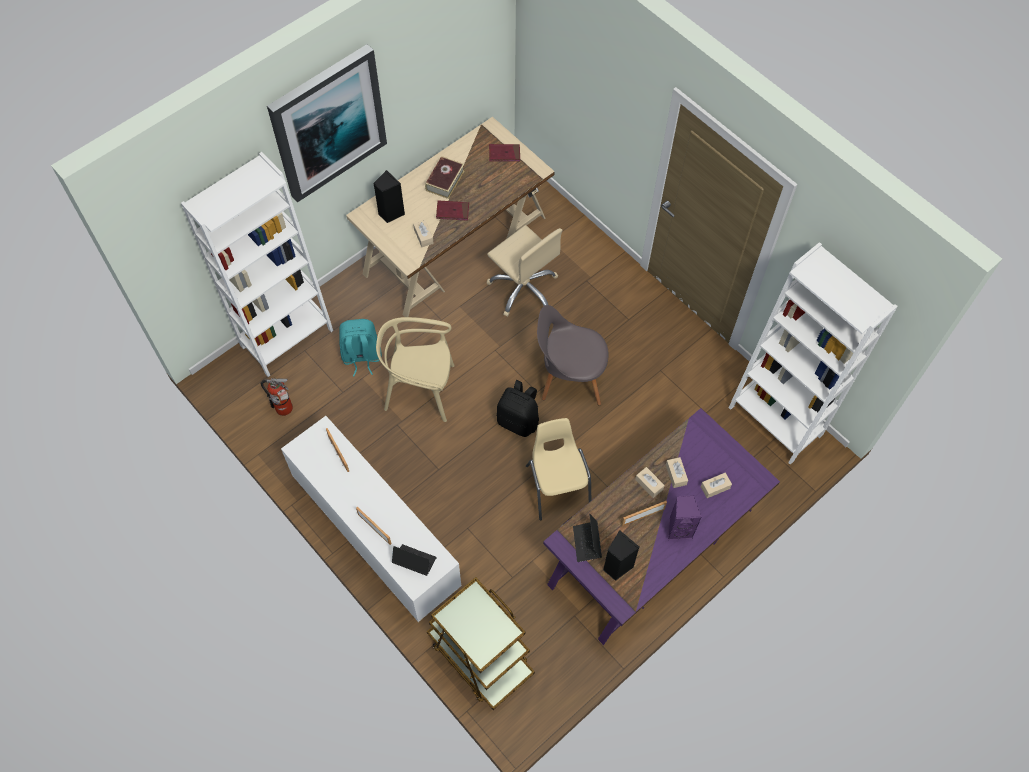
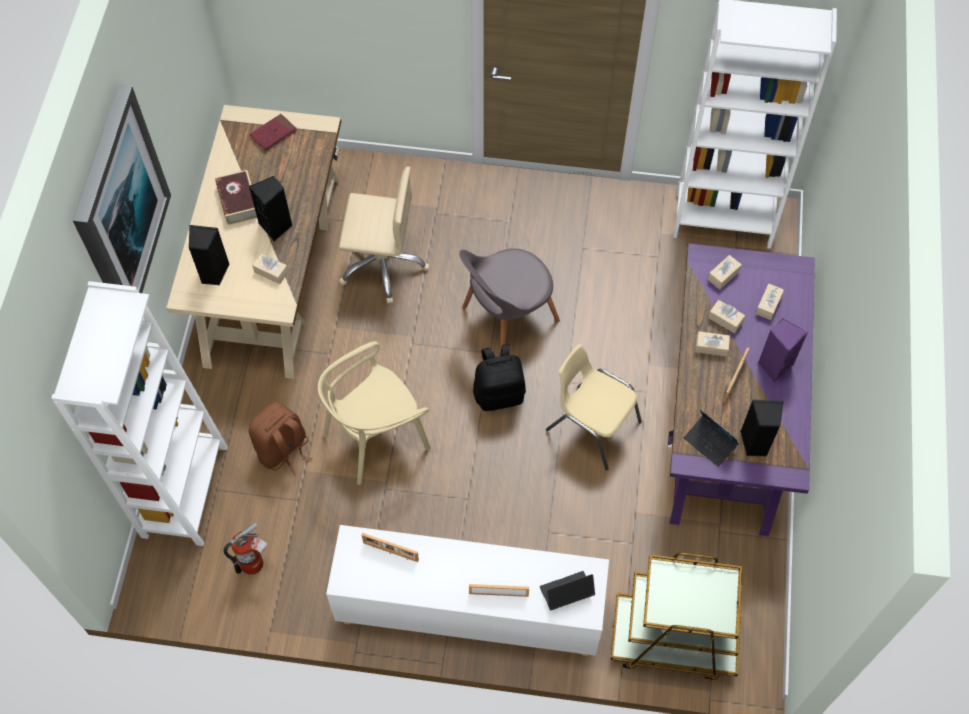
camera: 40 degrees left, 0 degrees up
(361, 357) = (283, 450): turquoise backpack -> brown backpack
(452, 211) = (276, 226): red book -> black speaker
(703, 446) = (723, 275): none -> beige tissue box

